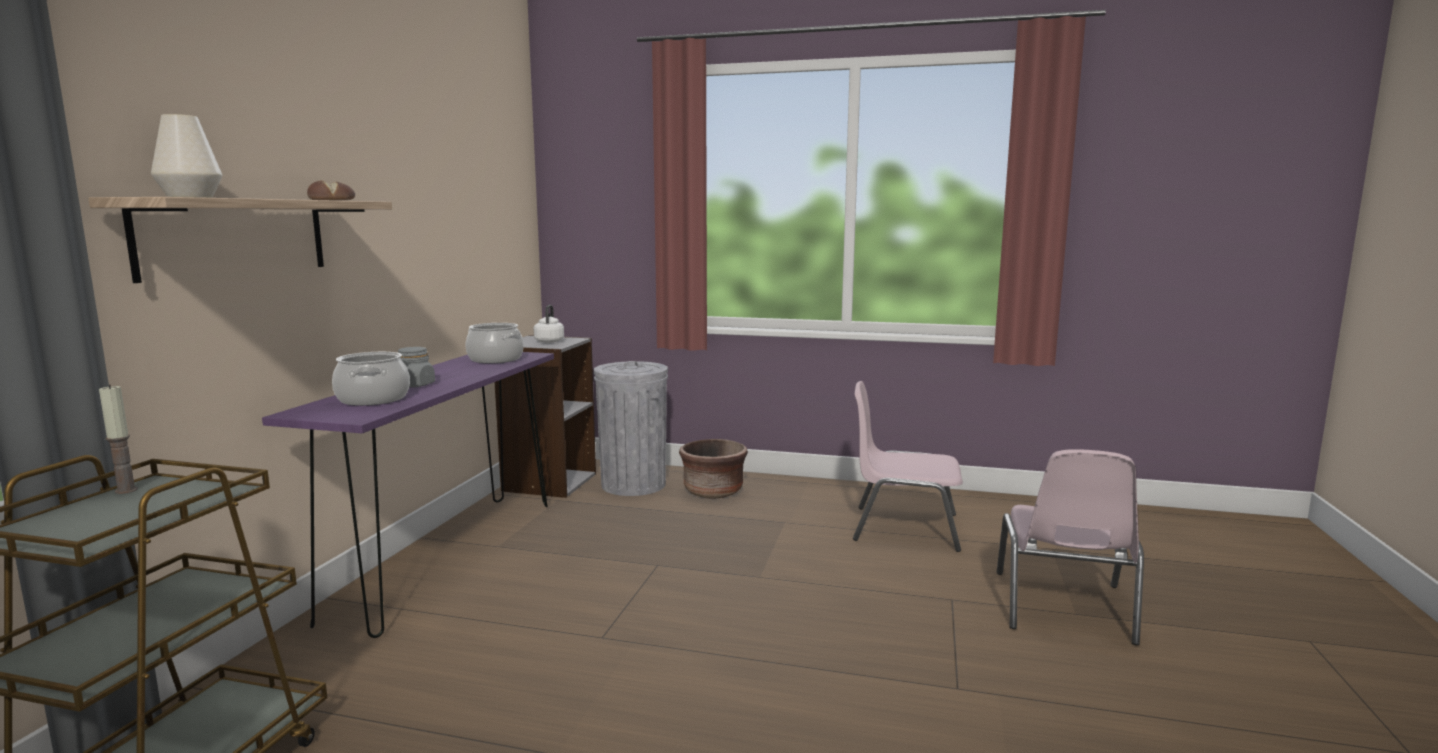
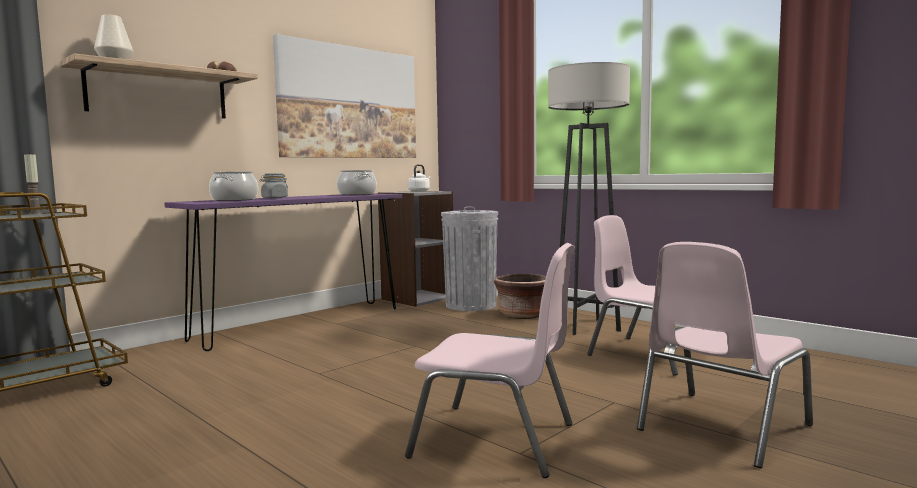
camera: 30 degrees right, 5 degrees down
(456, 222) = (349, 103): none -> picture
(801, 499) = (586, 327): none -> grey floor lamp
(918, 679) = (496, 440): none -> pink chair

